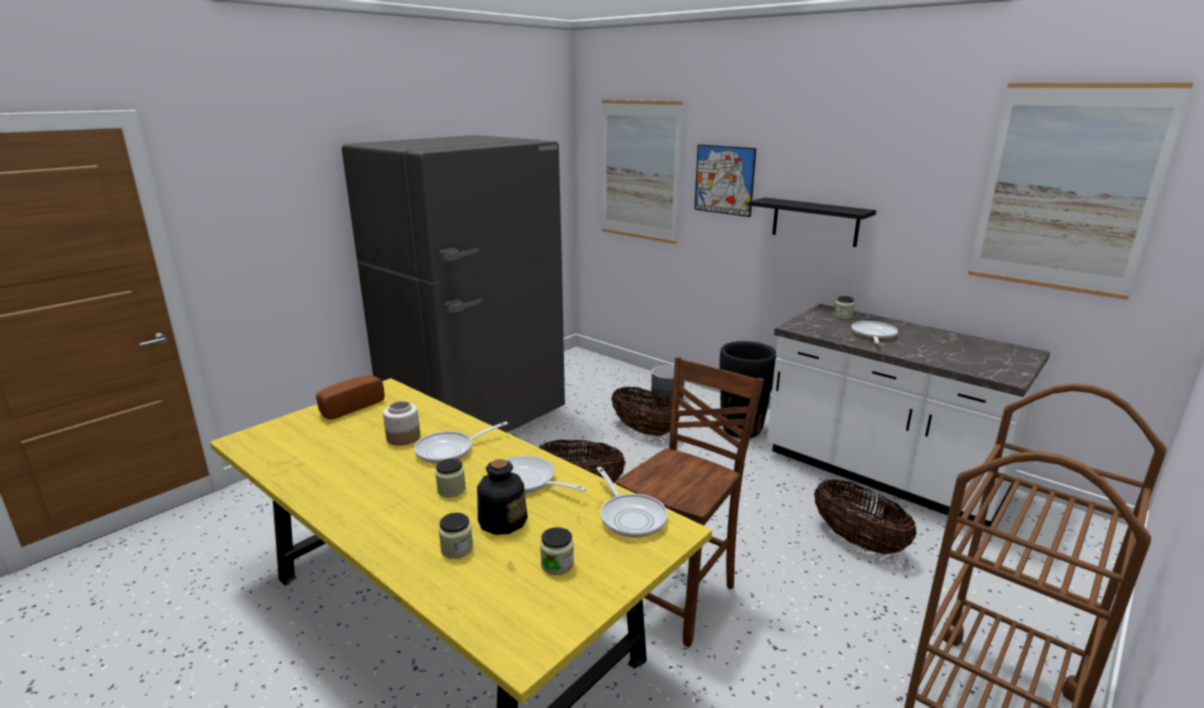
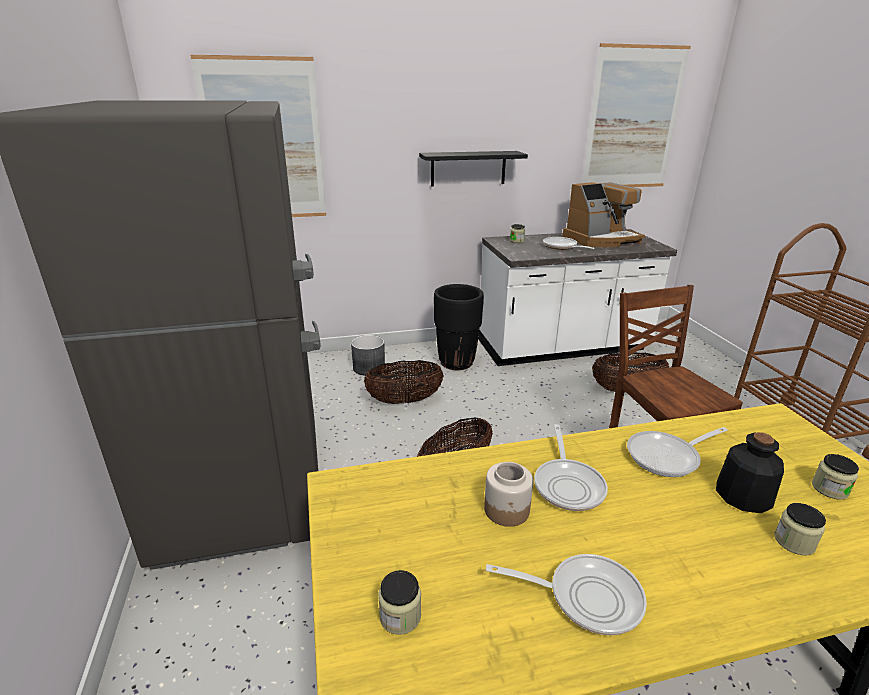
camera: 55 degrees left, 5 degrees up
(349, 407) = (363, 534): bread -> none
(451, 490) = (664, 510): jar -> jar (400, 616)
(630, 517) = (754, 428): frying pan -> frying pan (586, 597)
(724, 180) = (375, 140): picture -> none
(951, 346) = (601, 240): none -> coffee machine

